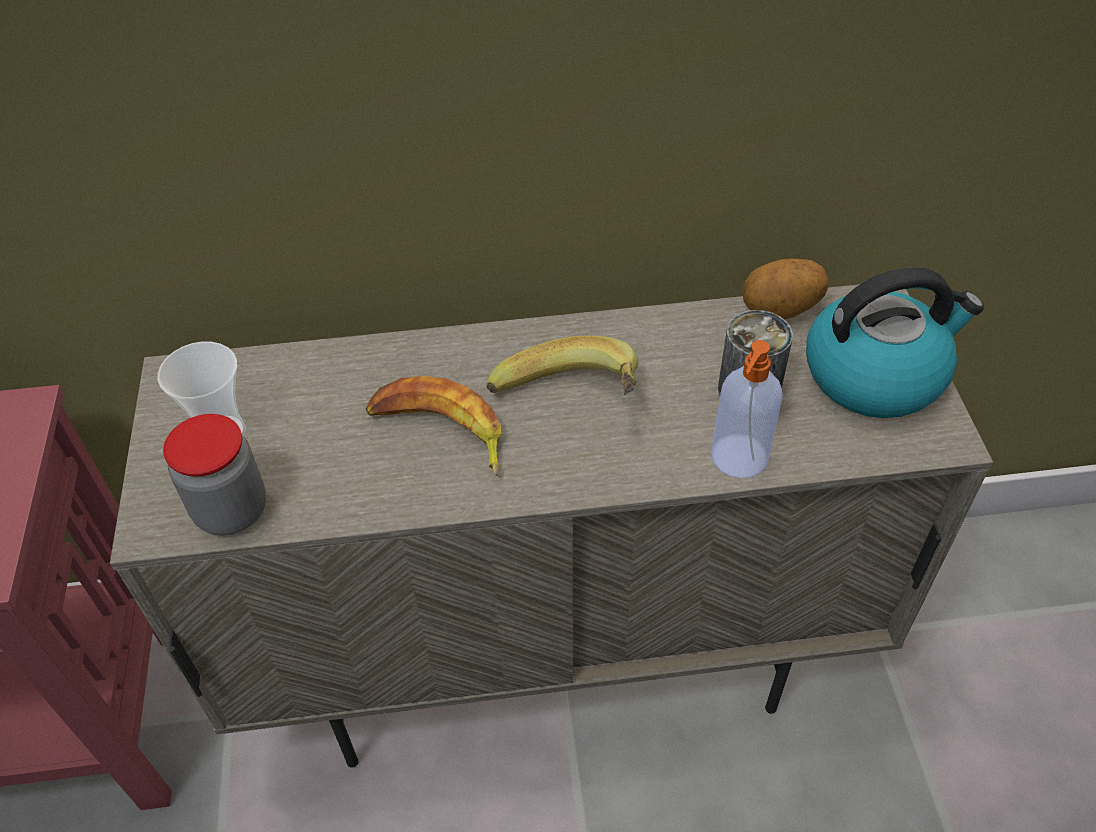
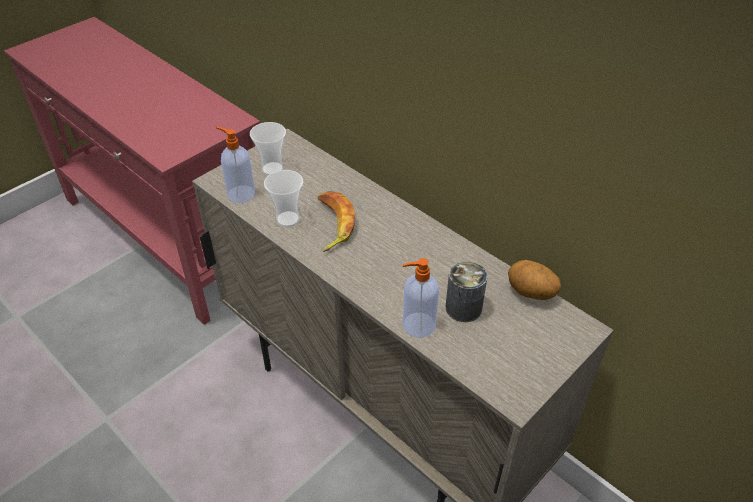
camera: 50 degrees right, 5 degrees down
(231, 510) = (240, 194): jar -> soap dispenser
(367, 481) = (288, 219): none -> cup
(569, 403) = (389, 253): banana -> none
(875, 374) = (529, 350): kettle -> none

